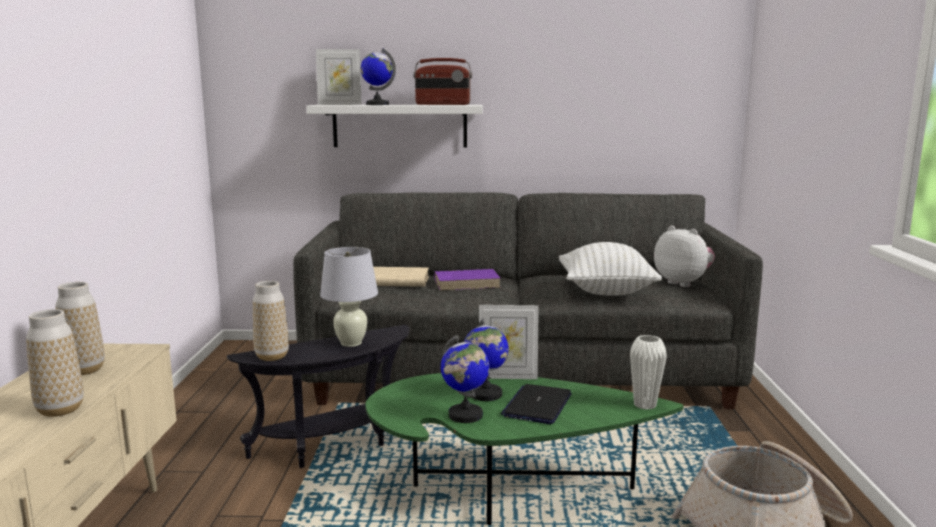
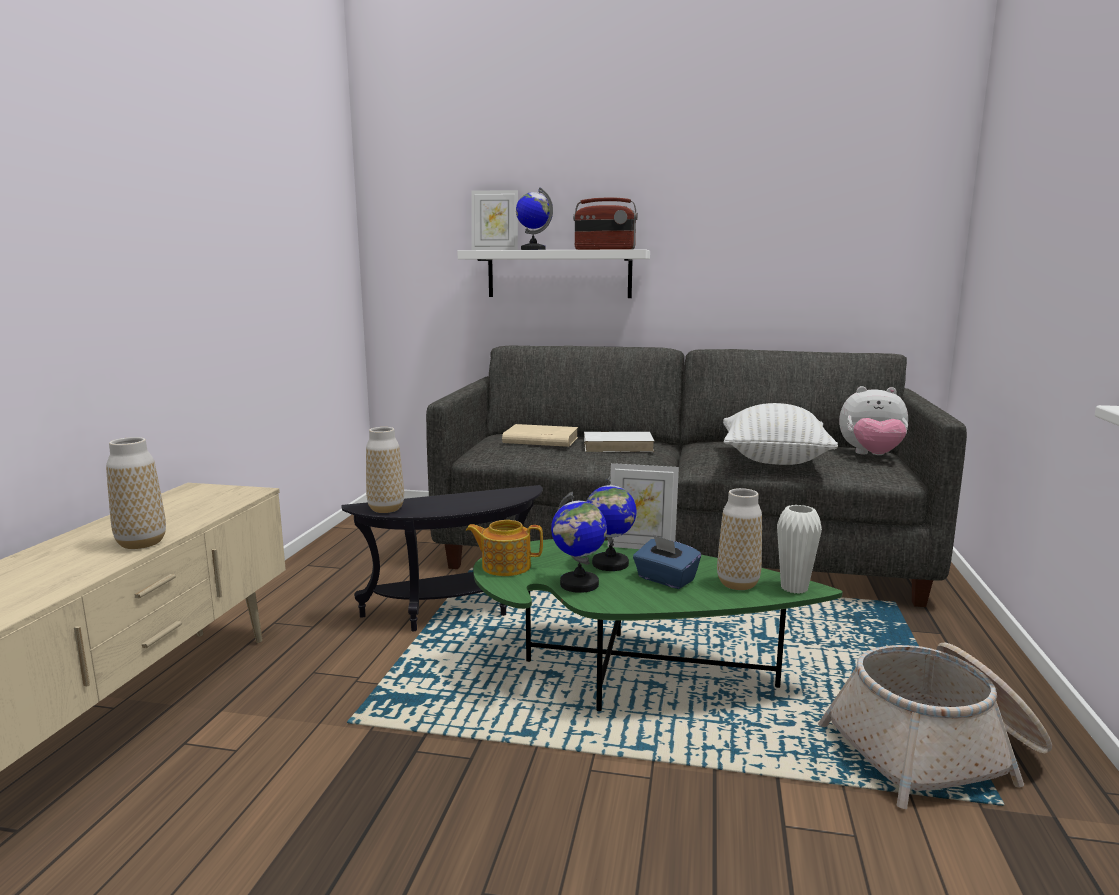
camera: 10 degrees right, 0 degrees up
(84, 370) = (184, 508): vase -> vase (738, 584)
(351, 343) = (473, 500): white table lamp -> none
(394, 403) = (505, 566): none -> teapot
(467, 283) = (618, 446): purple book -> white book
(537, 405) = (665, 579): laptop -> blue tissue box
(683, 283) = (871, 456): plush toy -> plush toy turned 135 degrees clockwise

